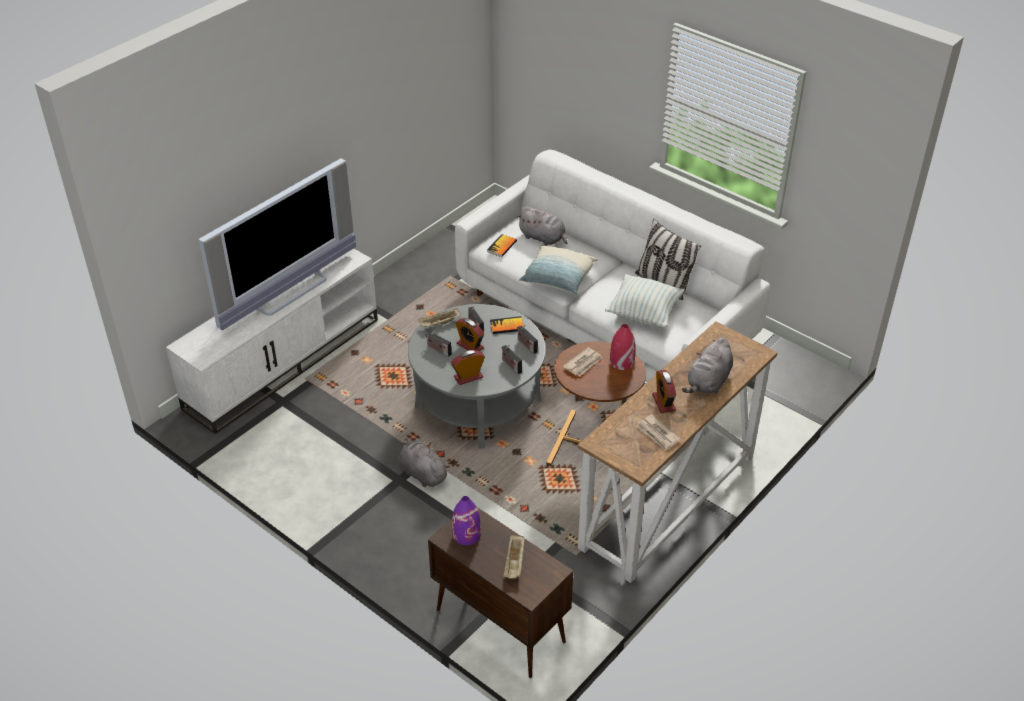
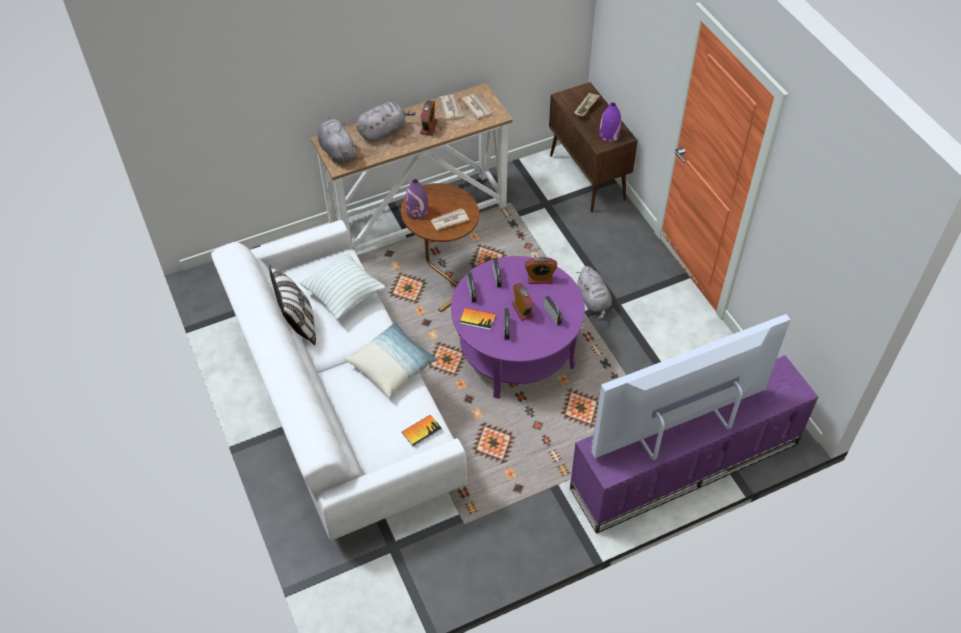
camera: 155 degrees left, 10 degrees up
(283, 362) = (684, 467): white tv stand -> purple tv stand
(439, 324) = (538, 344): beige tray -> none
(478, 403) = (515, 350): grey coffee table -> purple coffee table
(543, 238) = (371, 427): grey plush toy -> grey plush toy (337, 151)
(621, 361) = (417, 211): red vase -> purple vase
(629, 445) = (476, 107): none -> newspaper

